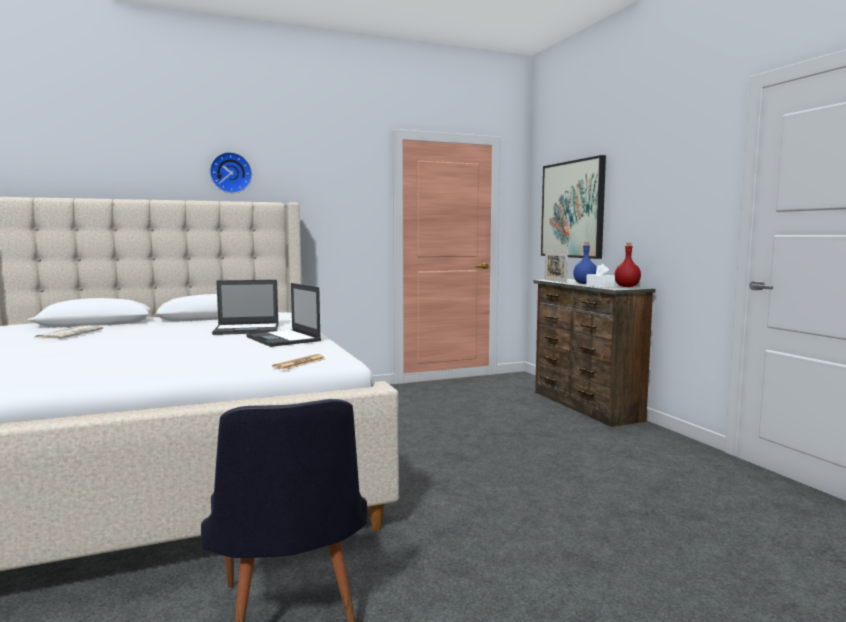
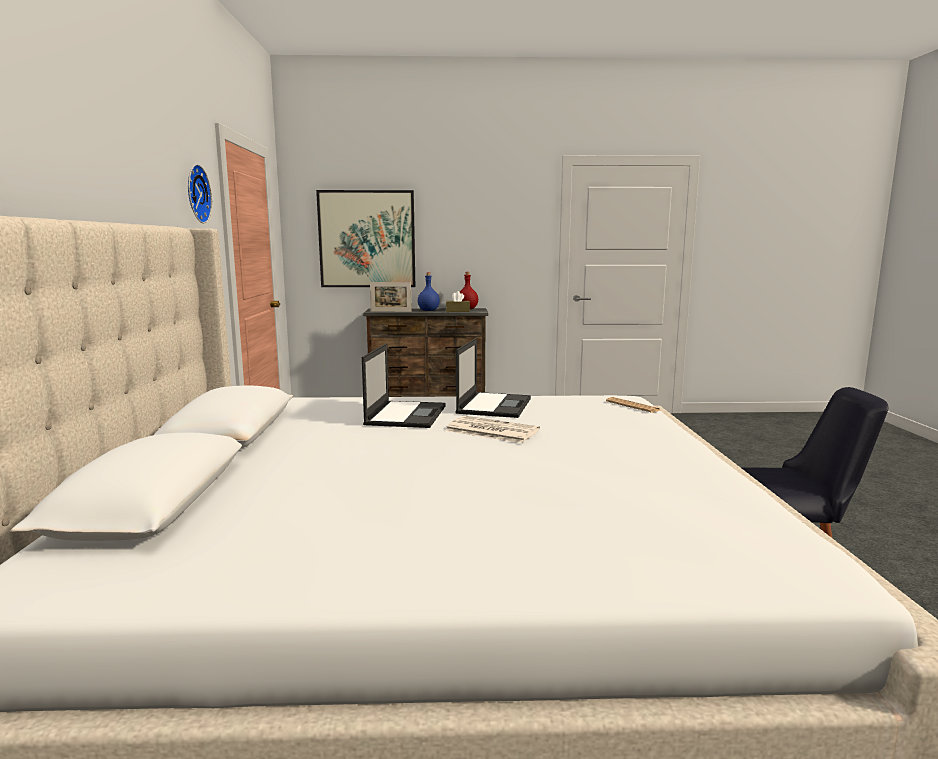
camera: 70 degrees left, 5 degrees up
(69, 334) = (304, 505): newspaper -> newspaper (490, 430)
(230, 173) = (108, 168): wall clock -> wall clock (195, 194)
(284, 339) = (494, 405): laptop -> laptop turned 60 degrees counterclockwise
(600, 286) = (458, 311): white tissue box -> brown tissue box

